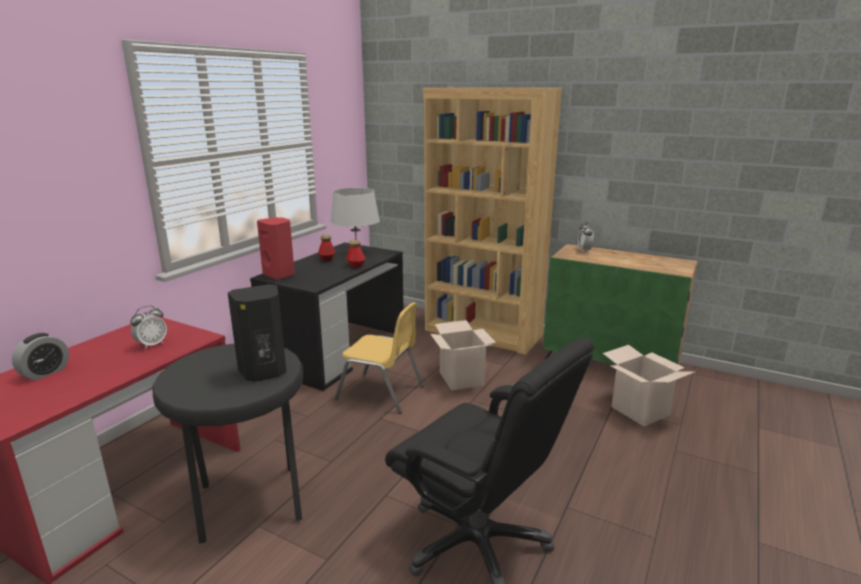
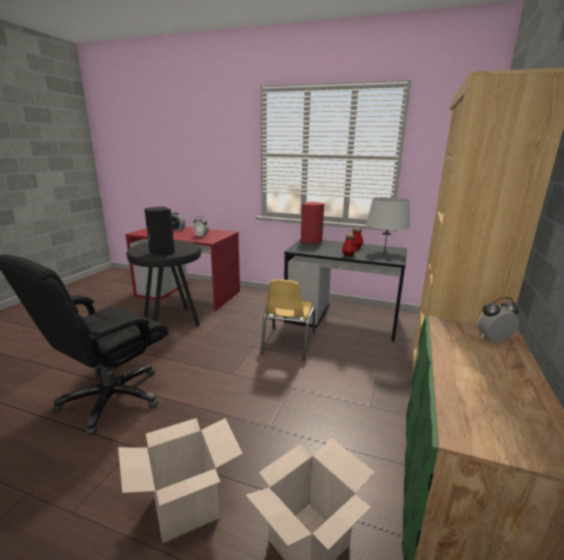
camera: 80 degrees right, 0 degrees up
(461, 379) = (327, 379): cardboard box -> cardboard box (186, 507)

